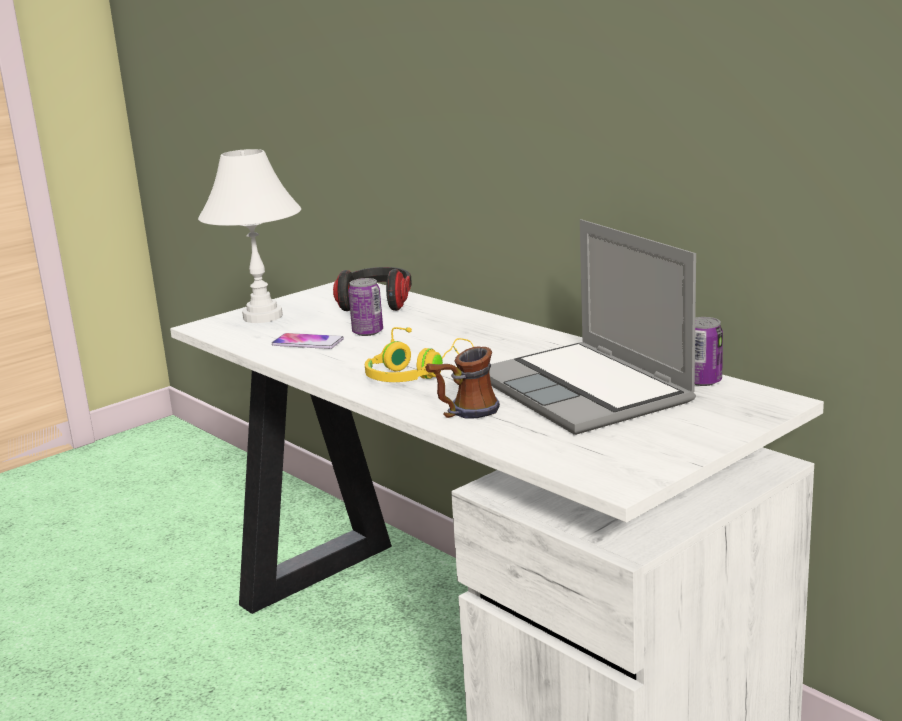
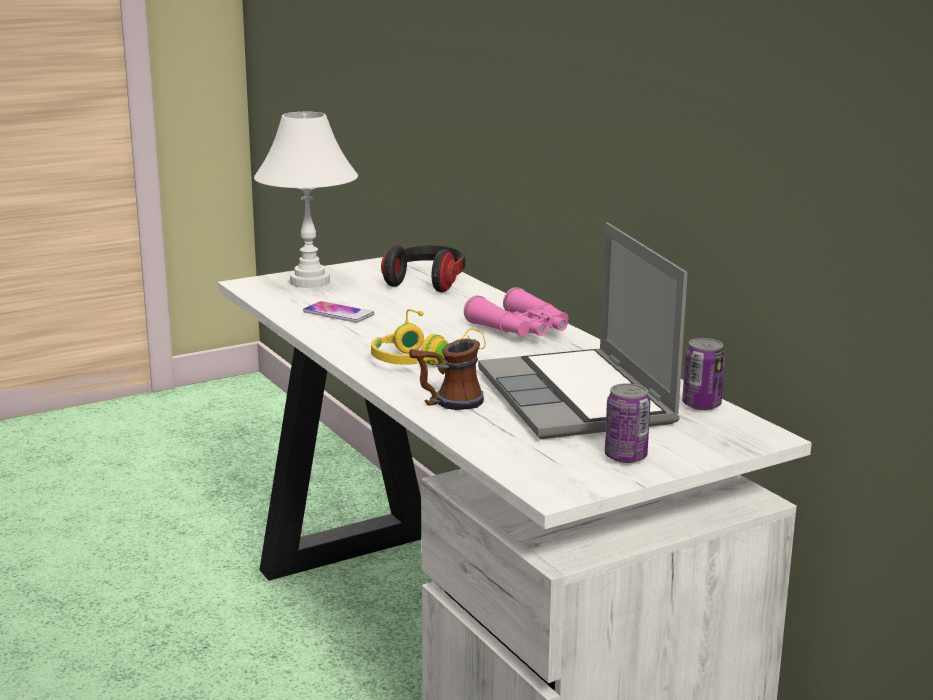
camera: 10 degrees right, 0 degrees up
(367, 332) = (401, 311): can -> can (625, 457)
(493, 335) = (522, 330): none -> pink binoculars

